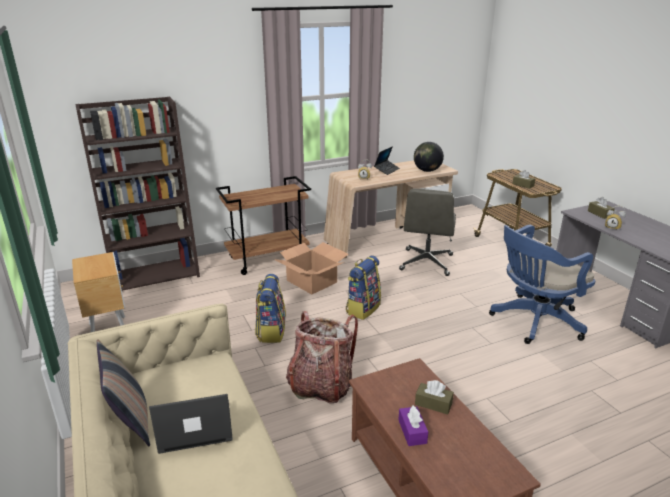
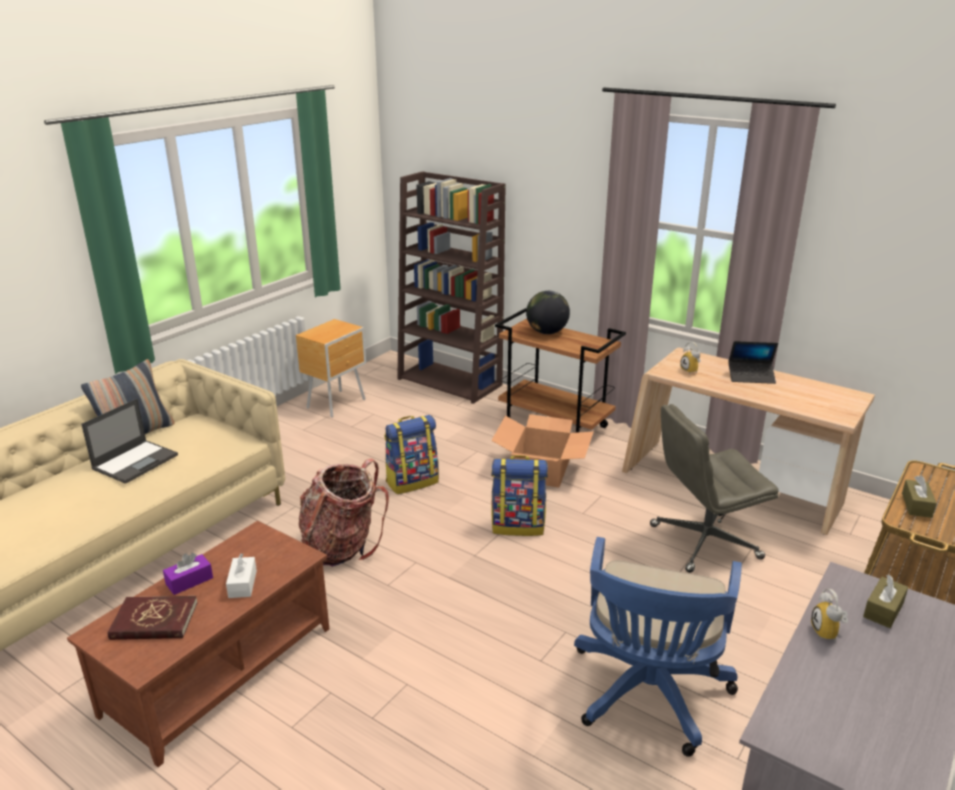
camera: 60 degrees right, 0 degrees up
(194, 427) = (136, 461): laptop -> laptop turned 75 degrees clockwise
(427, 171) = (804, 404): globe -> globe (547, 332)
(433, 404) = (242, 584): brown tissue box -> white tissue box
(457, 461) = (154, 621): none -> red book
(533, 322) = (648, 696): blue office chair -> blue office chair turned 105 degrees counterclockwise

